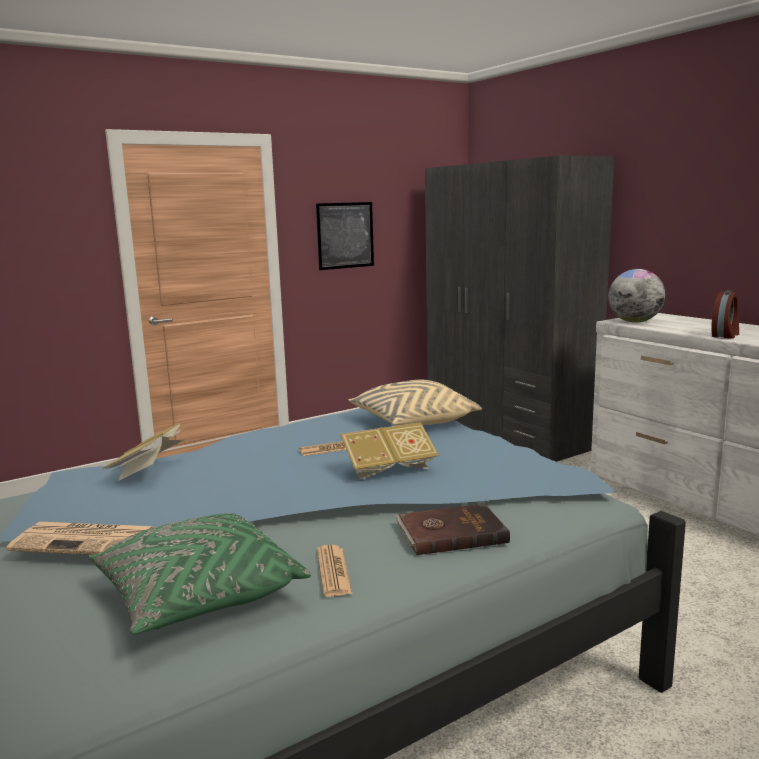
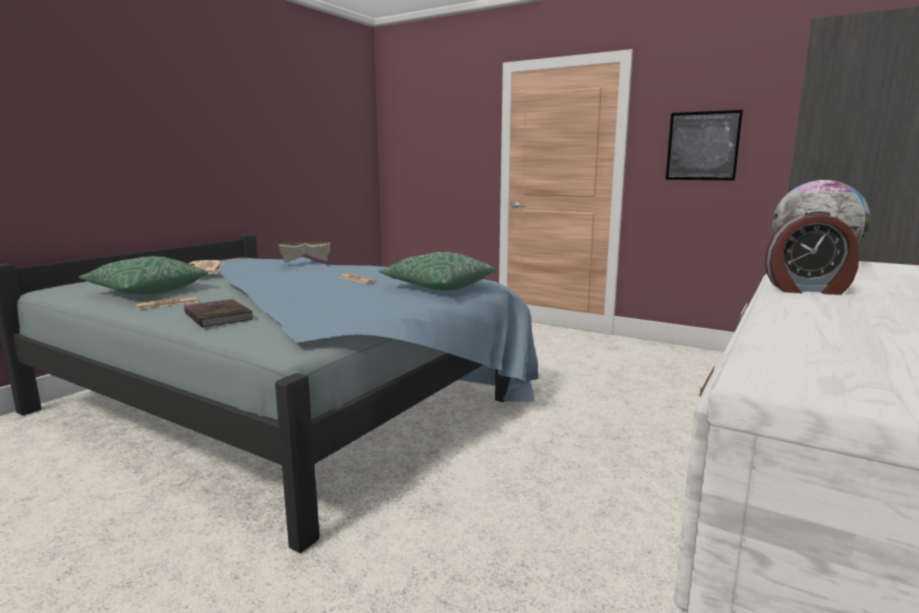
camera: 65 degrees right, 0 degrees up
(388, 469) = (320, 291): book -> none
(413, 422) = (437, 287): beige pillow -> green pillow

